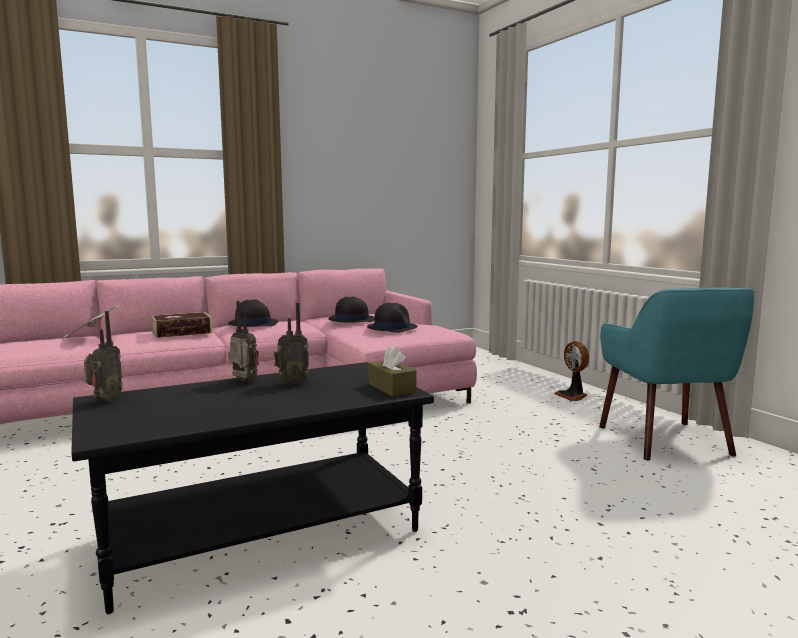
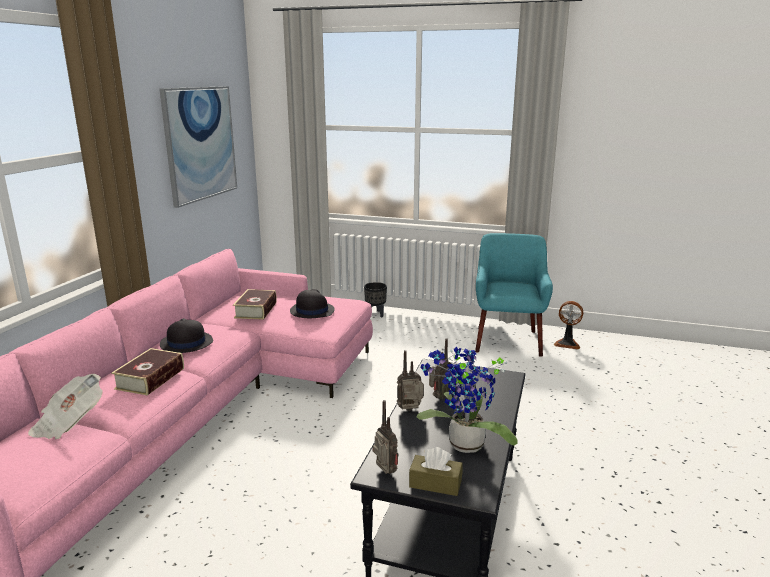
camera: 45 degrees left, 10 degrees up
(200, 411) = (463, 446): none -> potted plant
(351, 319) = (256, 310): black hat -> book
(389, 168) = (200, 143): none -> picture
(391, 388) = (496, 376): brown tissue box -> brown tissue box (435, 483)
(544, 381) = (375, 314): none -> black planter
(572, 396) = (413, 322): fan -> fan (567, 343)
(666, 441) = (507, 341): turquoise armchair -> turquoise armchair turned 120 degrees counterclockwise

